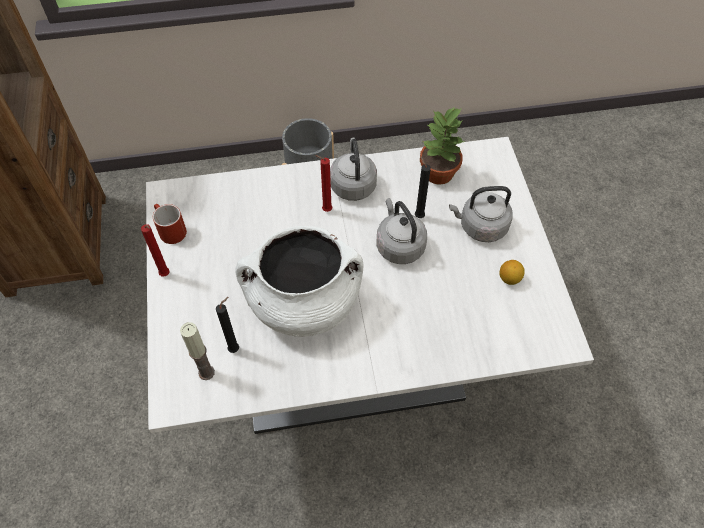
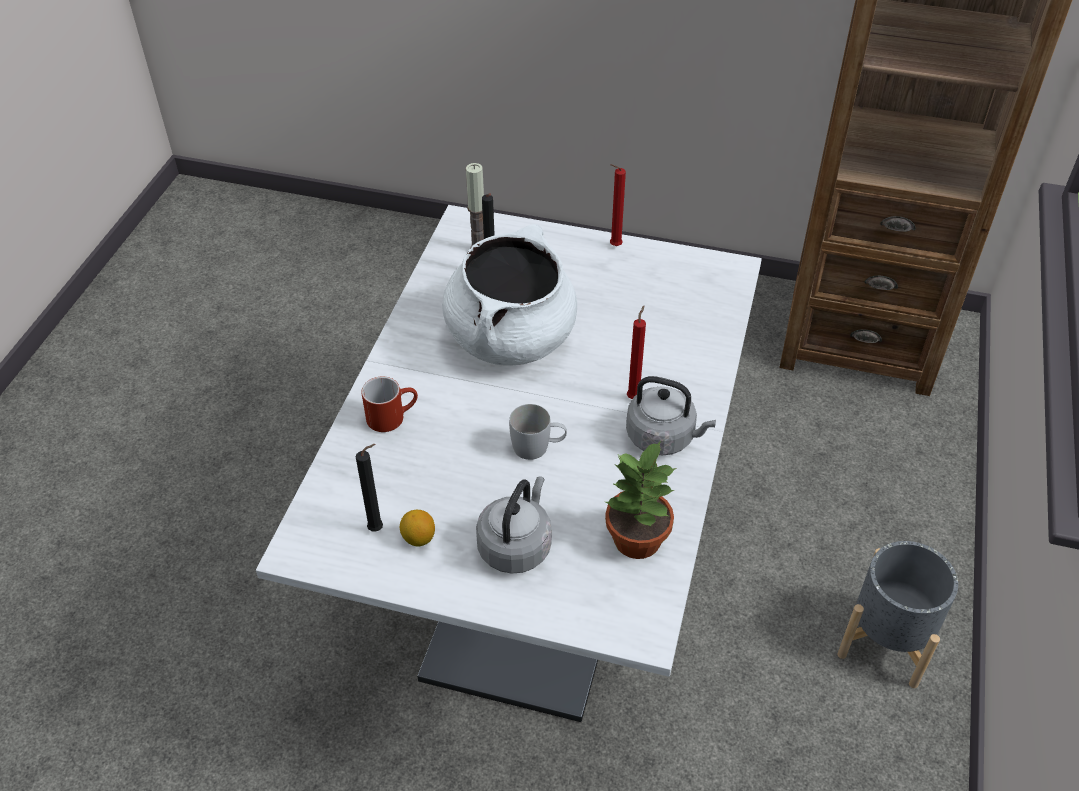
camera: 115 degrees right, 10 degrees down
(169, 230) = (676, 260): red mug -> red mug (392, 416)
(399, 245) = (538, 447): grey kettle -> white mug
(418, 215) = (574, 485): black candle -> black candle (378, 528)

